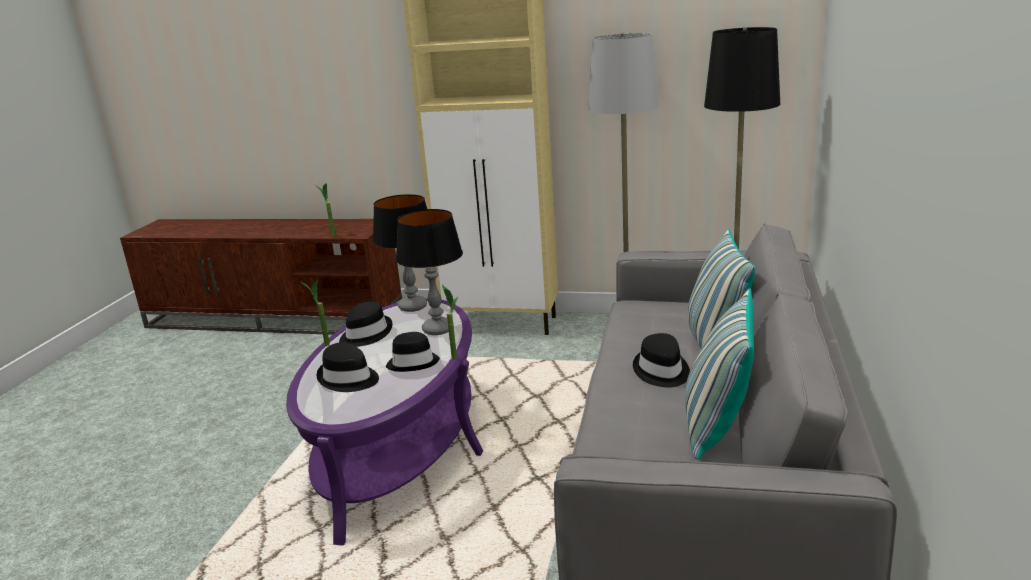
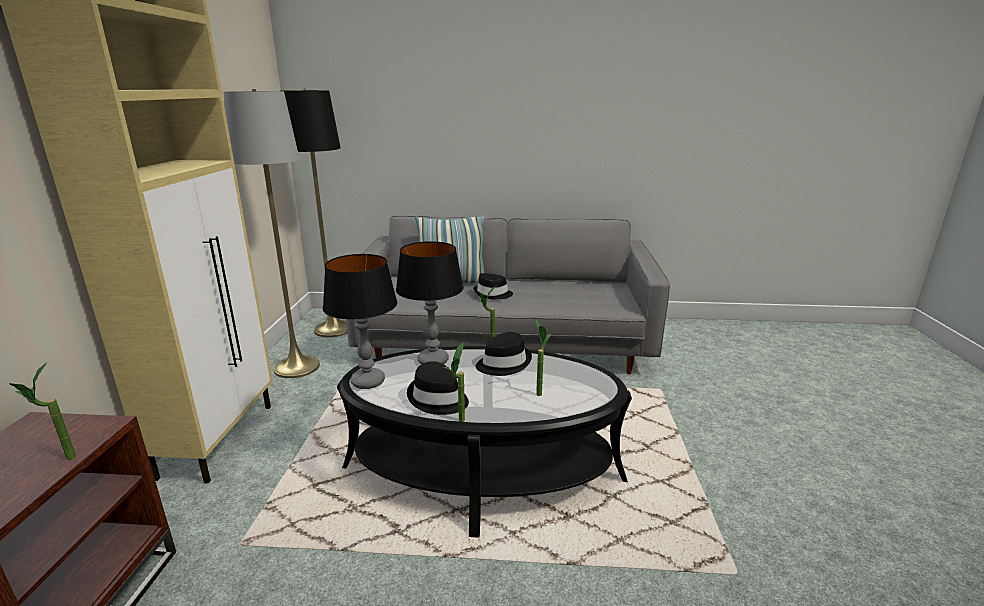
camera: 100 degrees left, 0 degrees up
(348, 379) = (538, 391): black hat -> potted plant
(399, 448) = (482, 473): purple coffee table -> black coffee table
(716, 426) = (550, 285): pillow -> none

